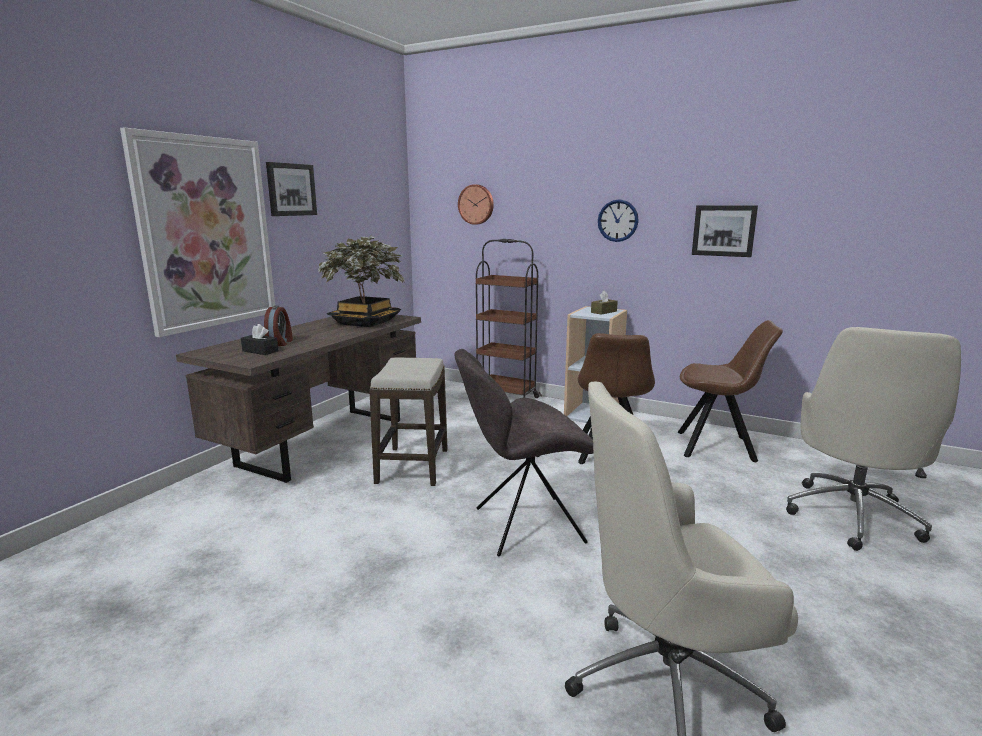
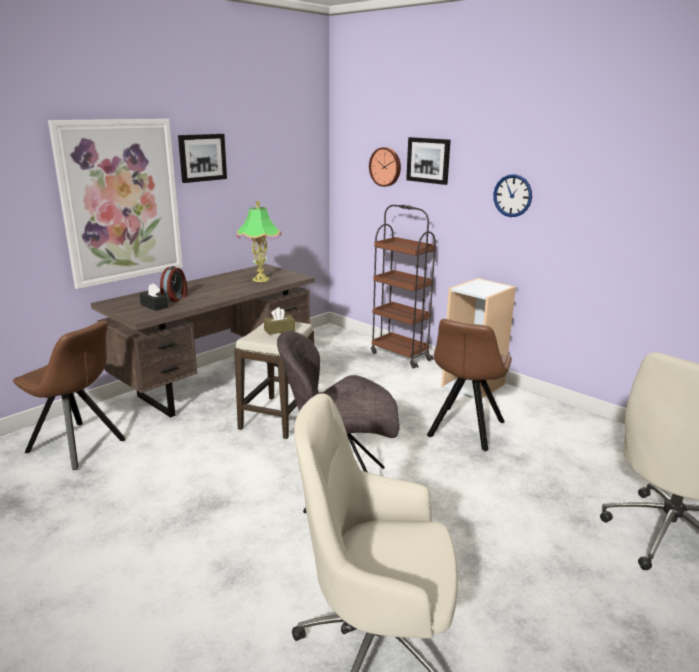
camera: 15 degrees right, 5 degrees up
(365, 322) = (261, 279): potted plant -> table lamp
(603, 312) = (488, 287): brown tissue box -> brown tissue box (279, 330)
(716, 447) = (577, 438): brown chair -> brown chair (77, 445)
(724, 230) = (614, 216): picture -> picture (428, 160)

